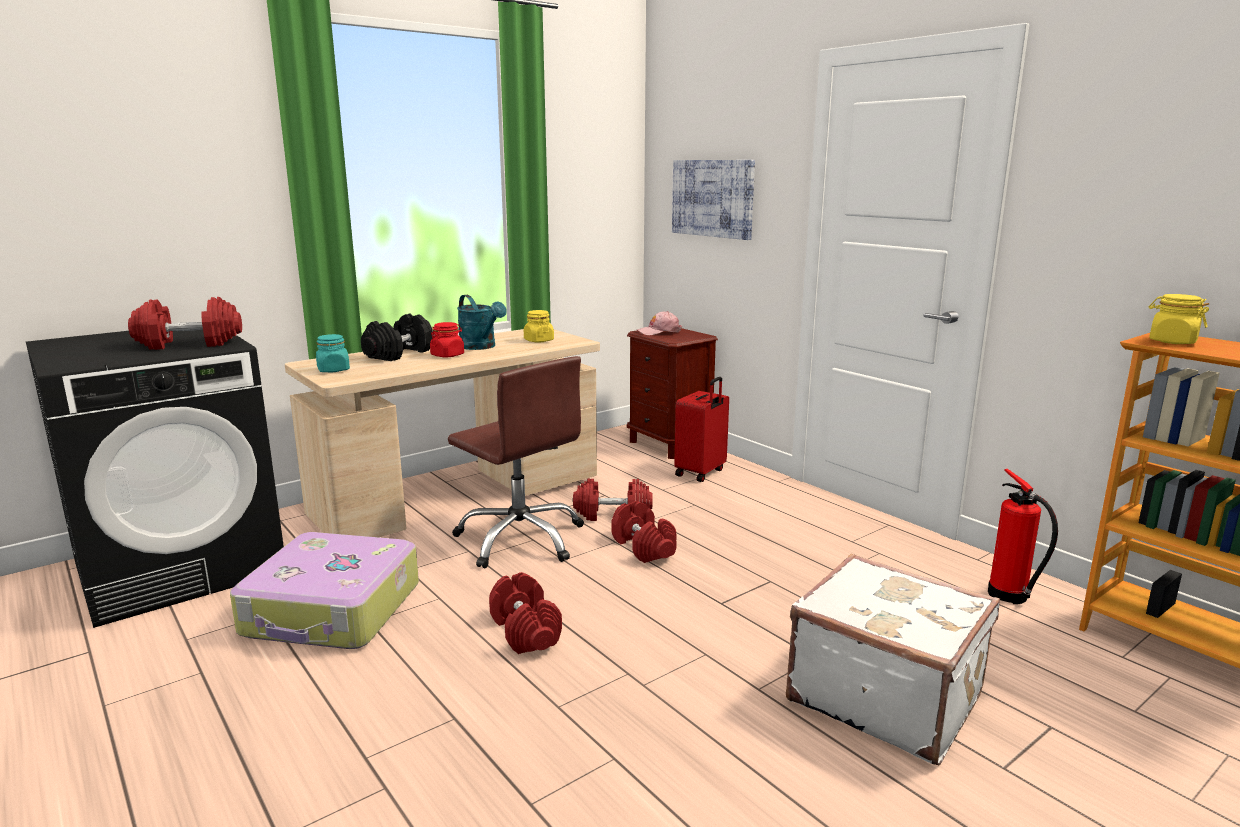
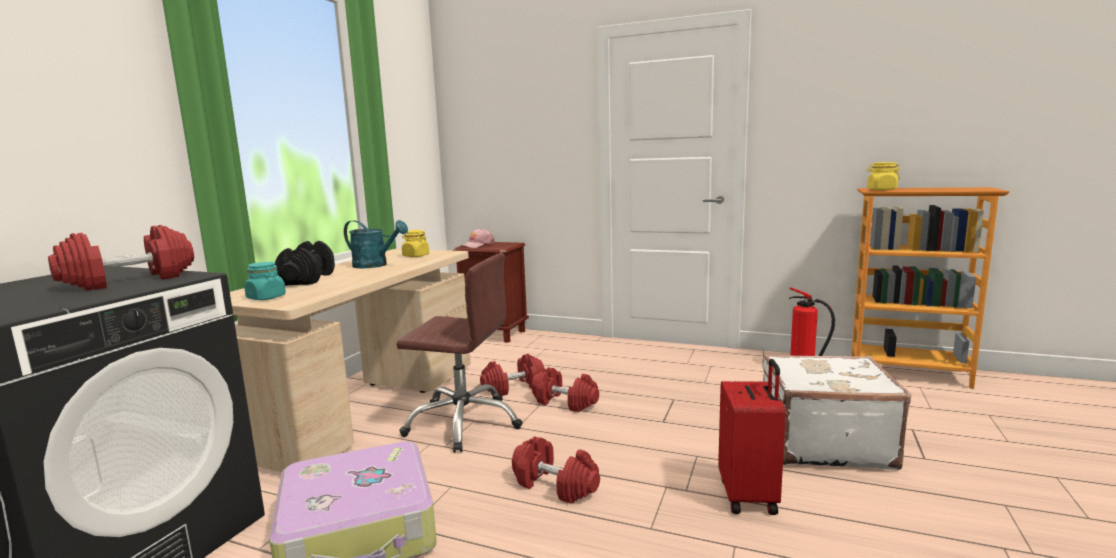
camera: 30 degrees left, 5 degrees down
(447, 355) = (358, 273): red jar -> none
(701, 473) = (541, 346): red suitcase -> red suitcase (749, 496)
(712, 198) = (509, 138): picture -> none

